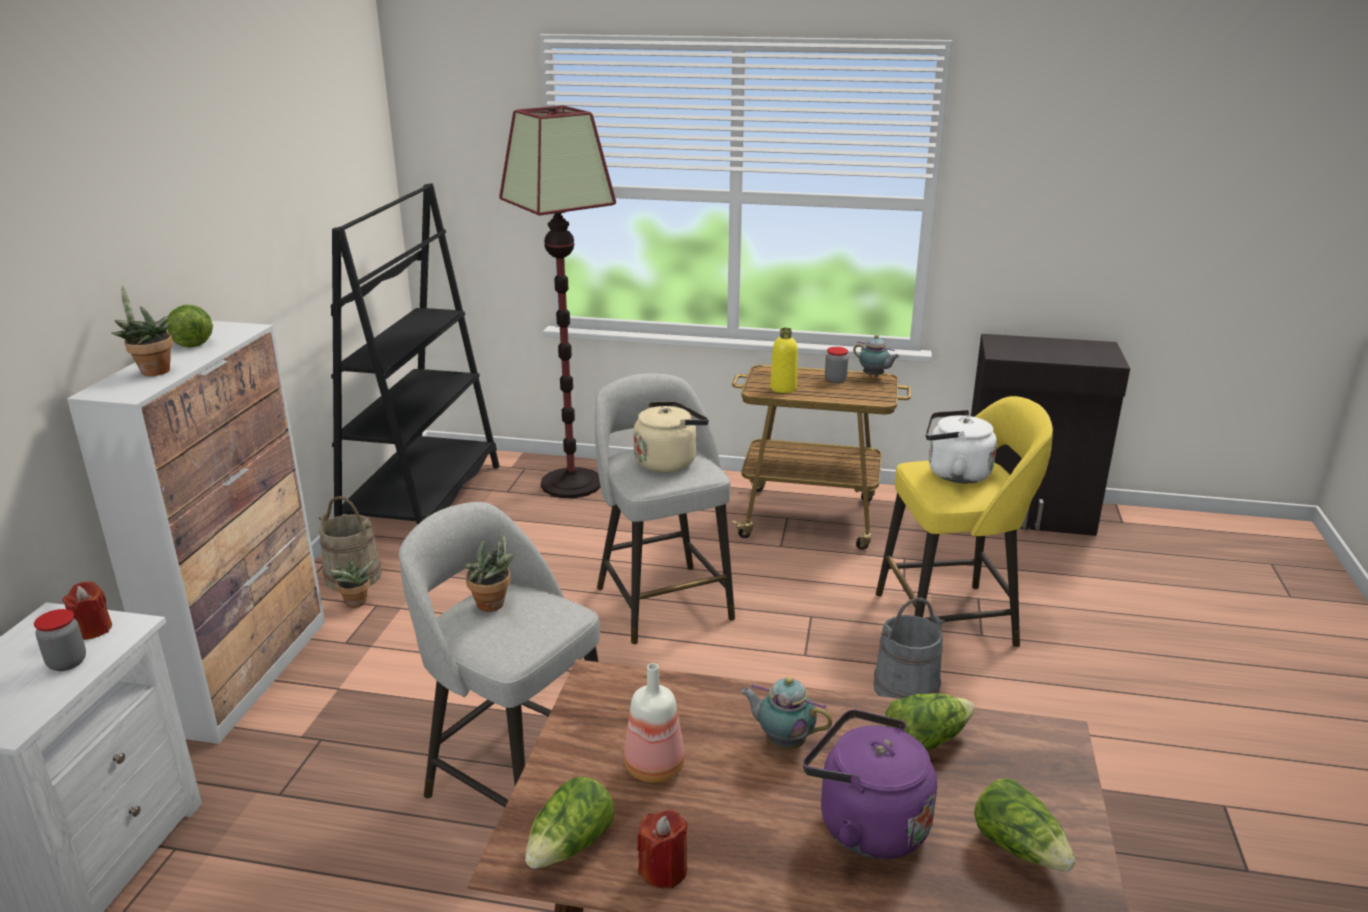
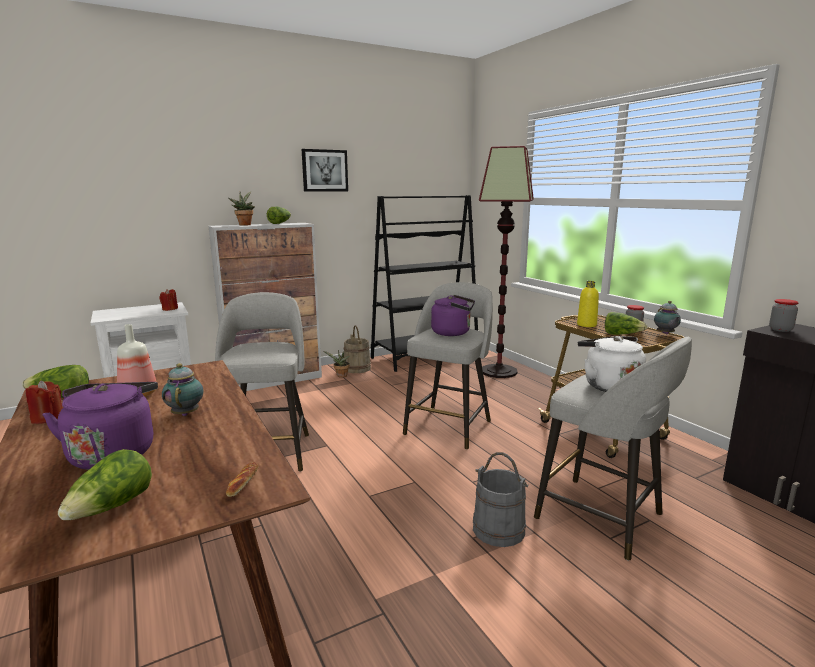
camera: 50 degrees right, 10 degrees down
(67, 662) = (146, 312): jar -> jar (780, 329)
(213, 193) = (324, 170): none -> picture
(494, 605) = (266, 345): potted plant -> none
(668, 461) = (453, 333): beige kettle -> purple kettle
(925, 739) = (224, 447): lettuce -> lettuce (621, 334)
(950, 619) = (602, 518): yellow stool -> grey stool
(1027, 750) = (243, 483): none -> bread

